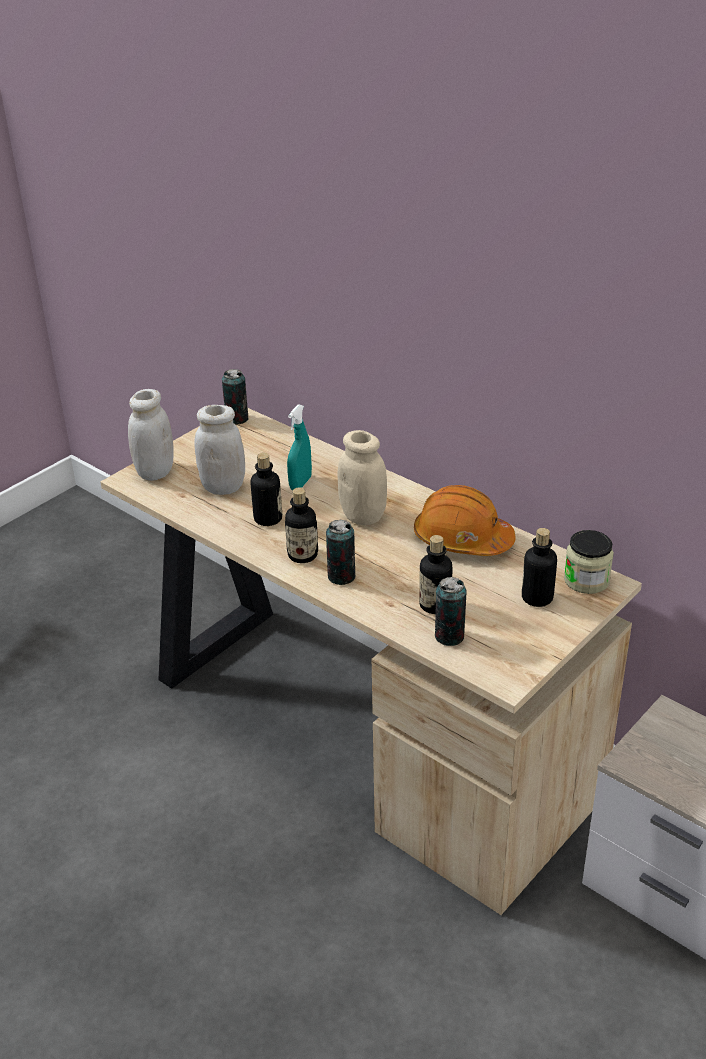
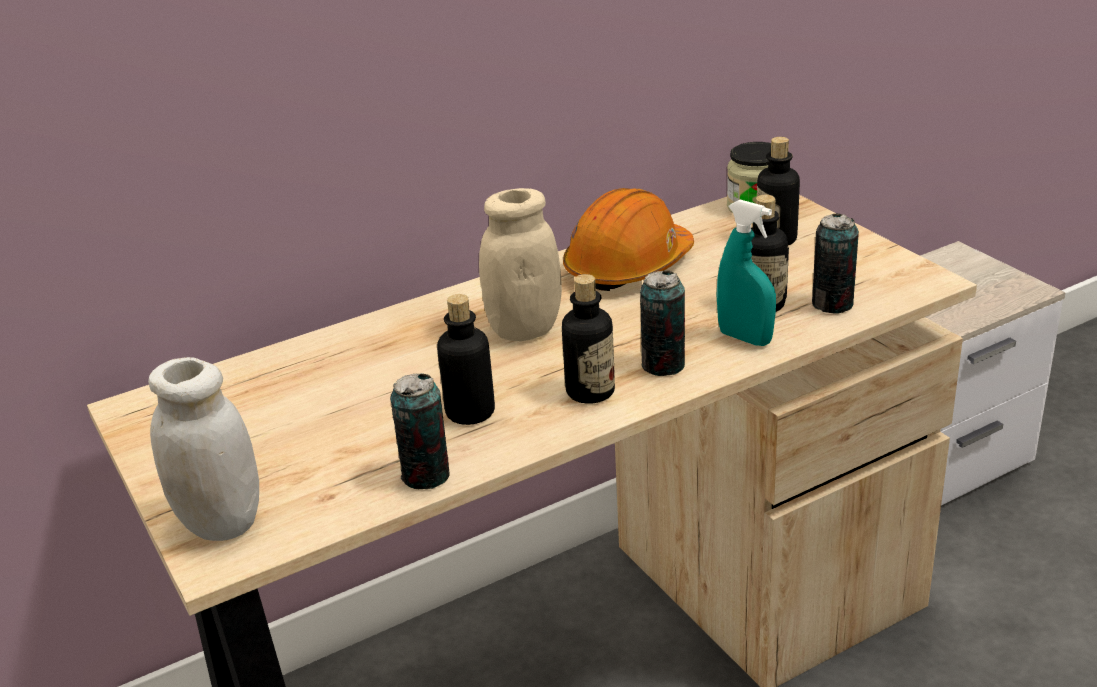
camera: 70 degrees left, 5 degrees down
(223, 487) = (341, 447): white jar -> none
(237, 419) = (137, 411): can -> can (426, 475)
(300, 483) = (395, 371): turquoise spray bottle -> turquoise spray bottle (745, 338)

